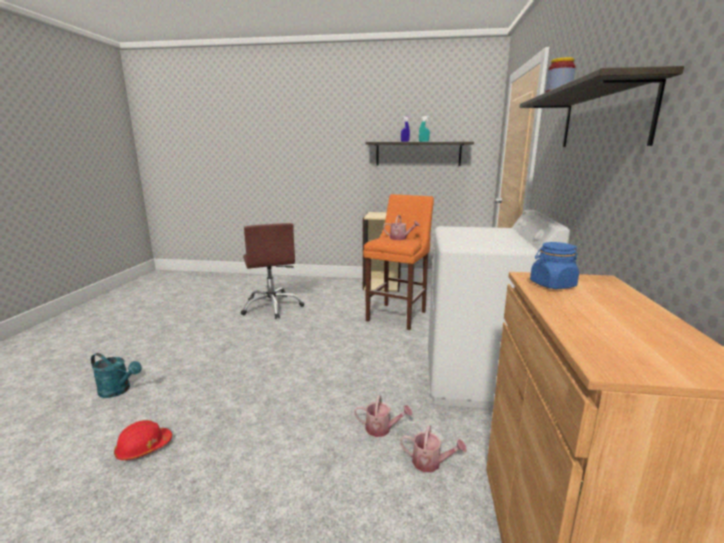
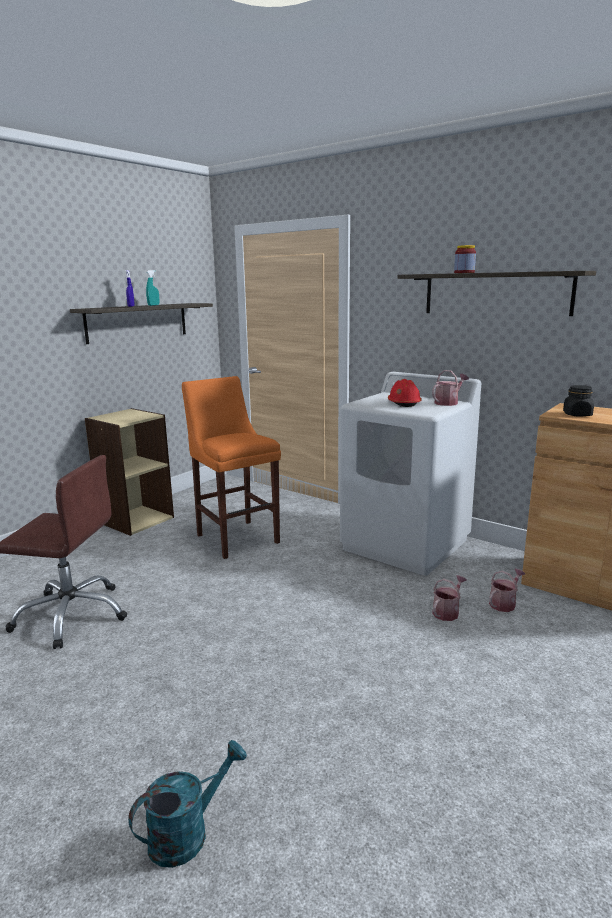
camera: 60 degrees left, 0 degrees up
(143, 448) = (384, 798): red hard hat -> red hard hat (403, 403)
(400, 238) = (236, 436): watering can -> watering can (448, 402)
(552, 285) = (577, 415): blue jar -> black jar

